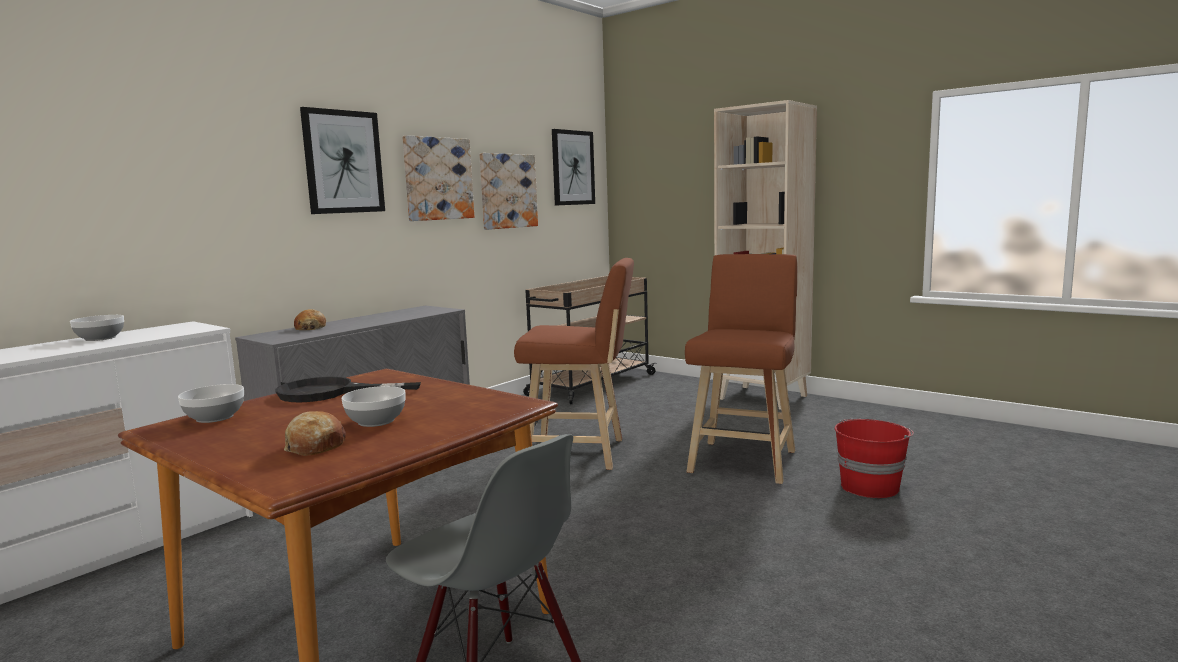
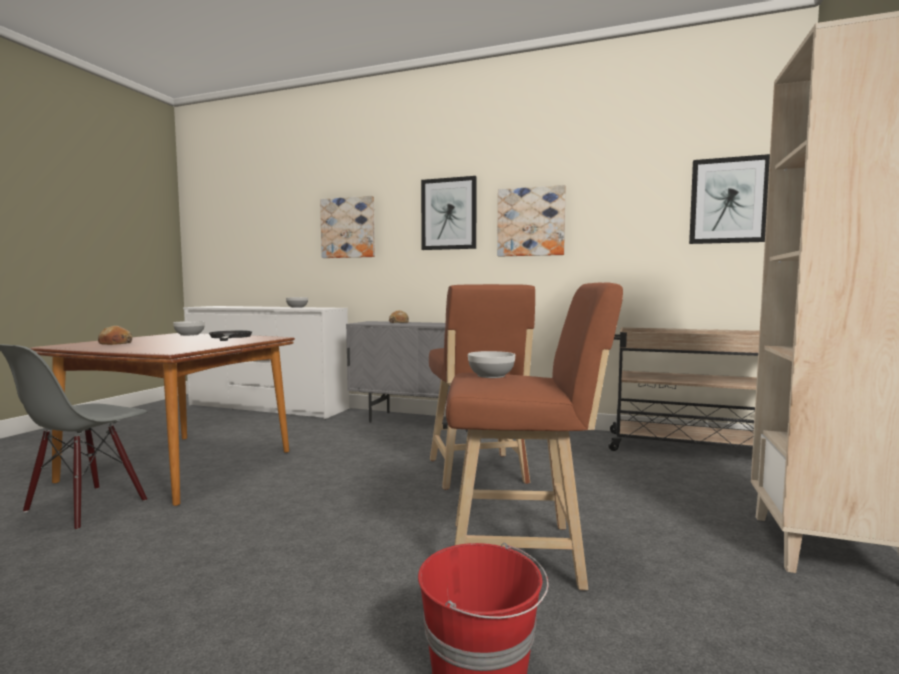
camera: 70 degrees right, 5 degrees down
(375, 421) = (155, 343): bowl -> bowl (490, 375)
(507, 191) = (615, 230): picture -> picture (348, 228)

